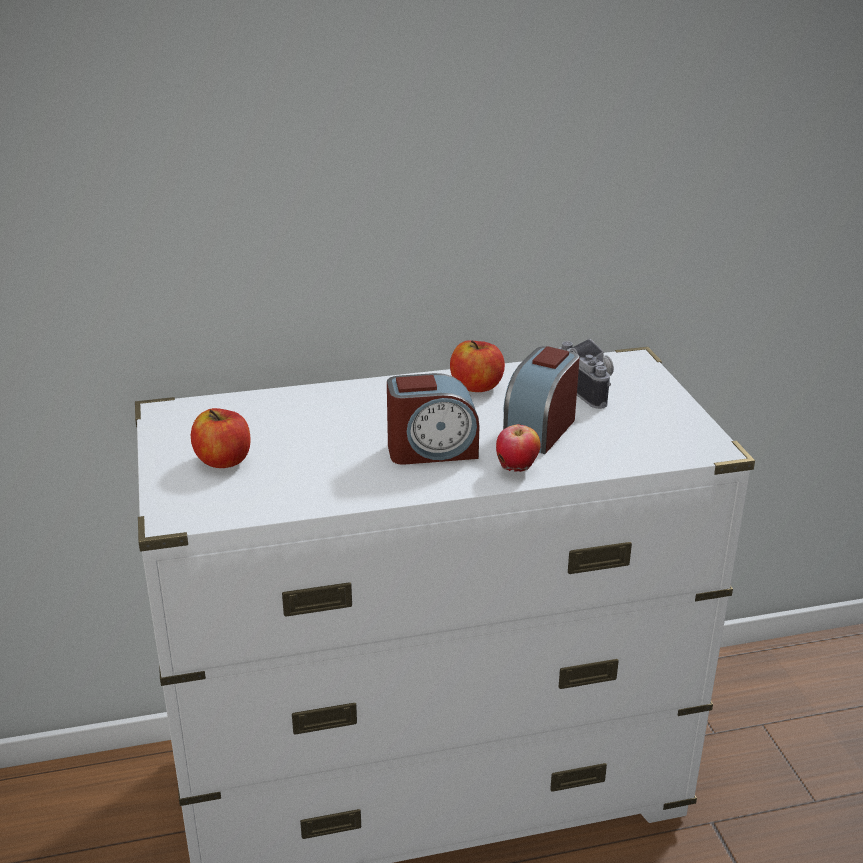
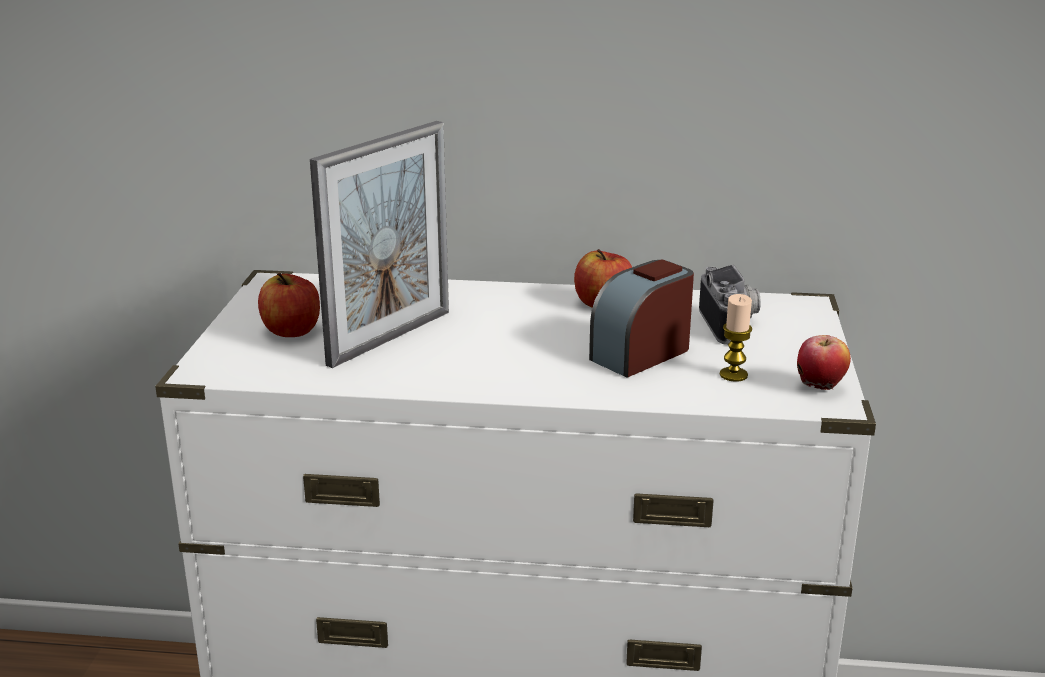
camera: 20 degrees right, 5 degrees down
(318, 451) = (390, 337): none -> picture frame
(432, 450) = (506, 355): alarm clock -> none
(517, 469) = (583, 387): apple -> apple (820, 388)
(624, 436) = (733, 375): none -> candle

